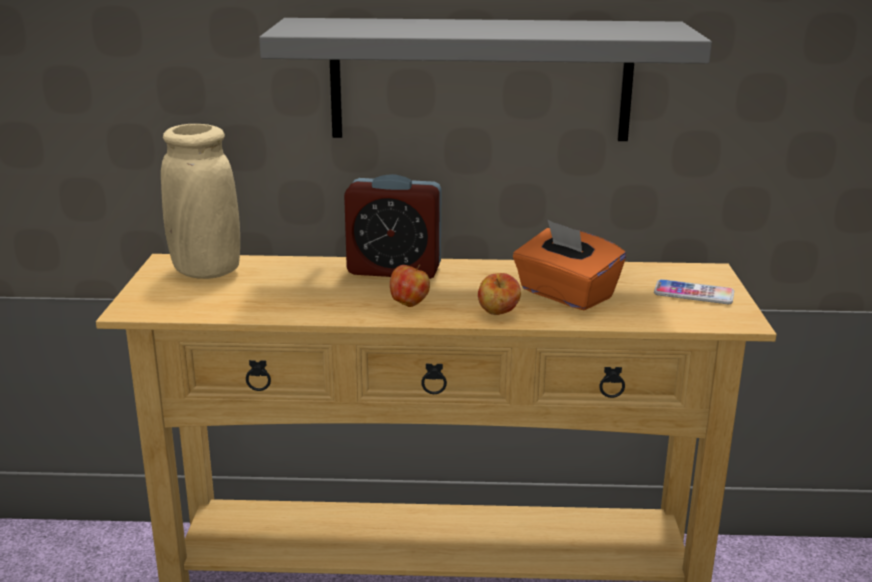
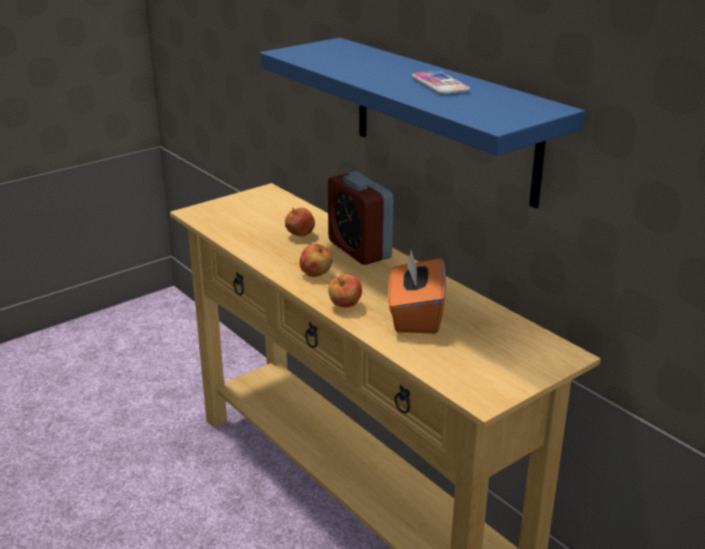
camera: 50 degrees right, 5 degrees up
(206, 272) = (268, 205): beige vase -> none
(310, 282) = (300, 235): none -> apple
(480, 80) = (443, 119): grey shelf -> blue shelf
(693, 294) = (503, 363): phone -> phone (440, 84)

